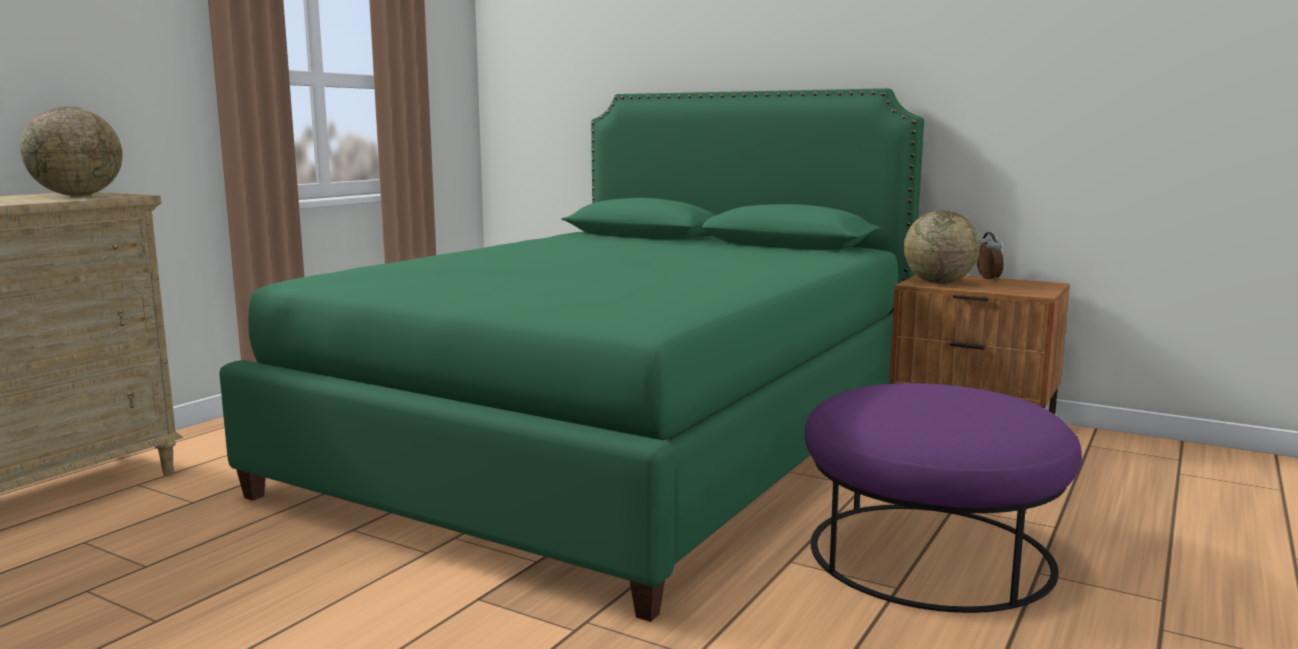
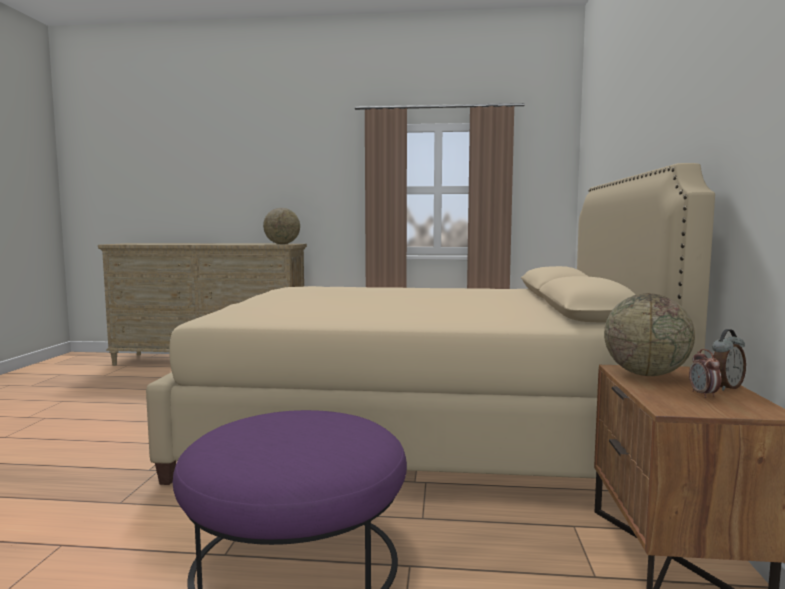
camera: 65 degrees right, 5 degrees down
(619, 444) = (419, 429): green bed -> beige bed
(1005, 284) = (703, 394): none -> alarm clock

